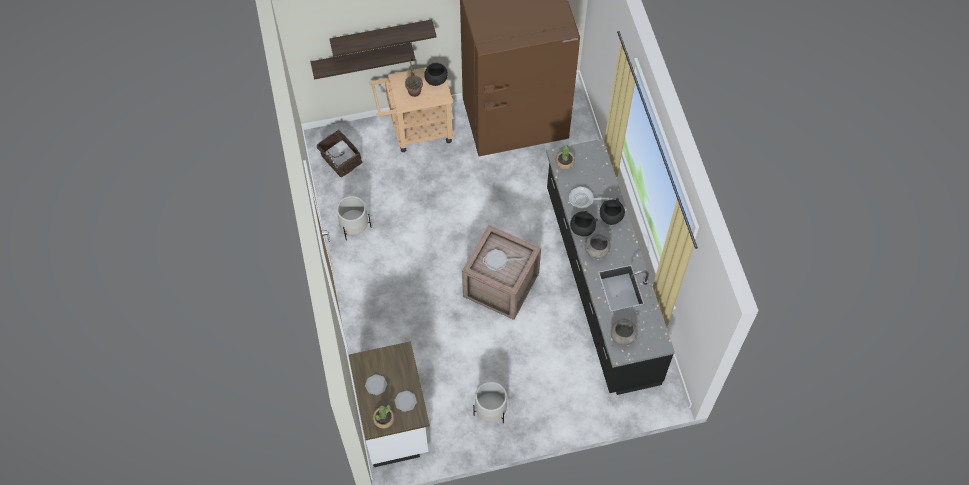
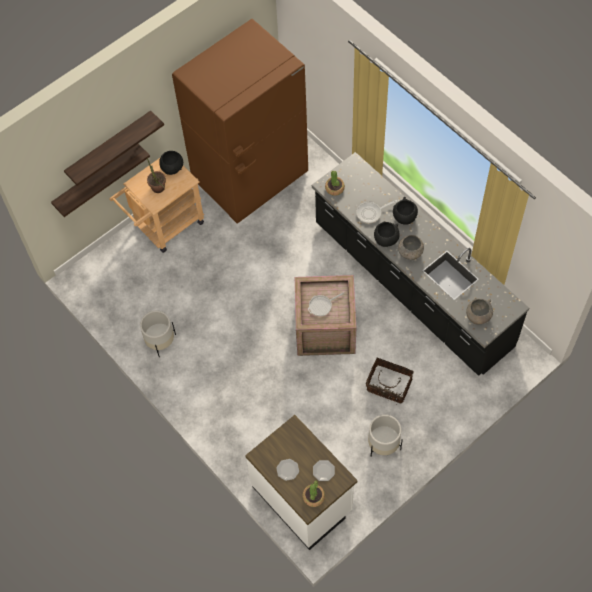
camera: 25 degrees left, 0 degrees up
(340, 160) = (109, 286): basket -> basket (388, 386)

